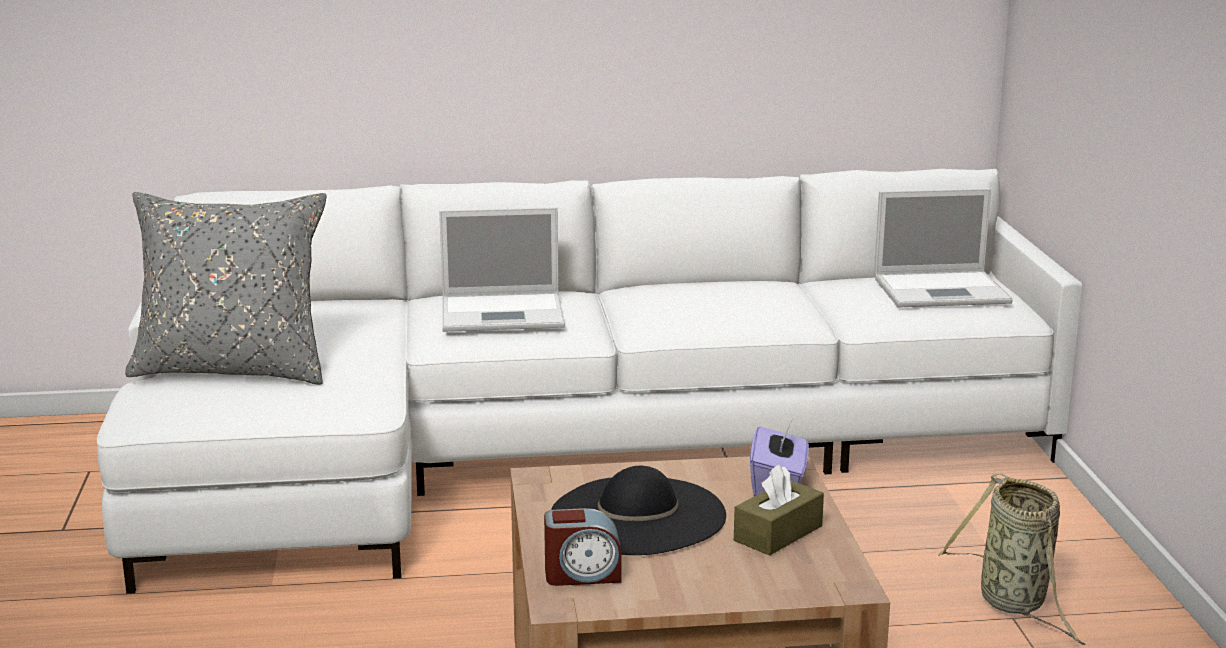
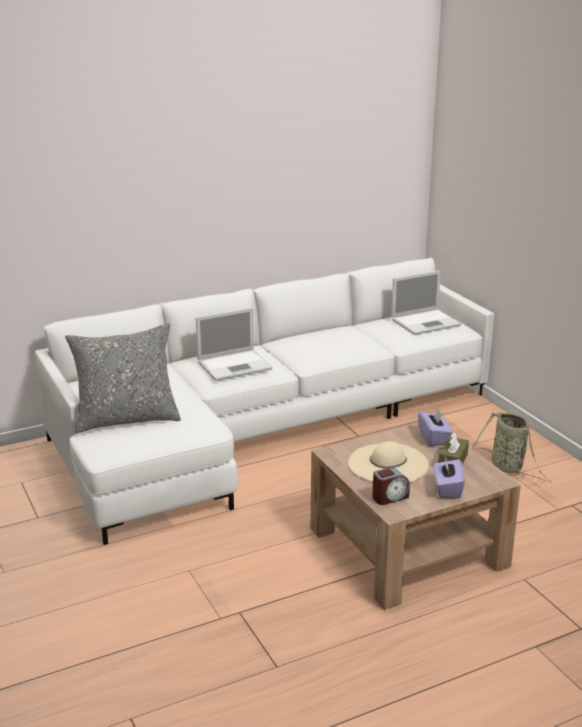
camera: 20 degrees left, 5 degrees up
(638, 515) = (388, 464): black hat -> beige hat
(718, 581) = (447, 489): none -> purple tissue box

